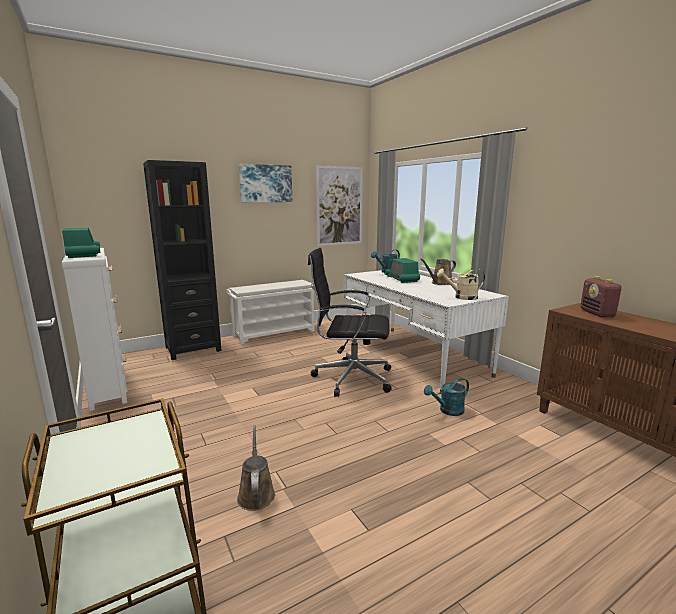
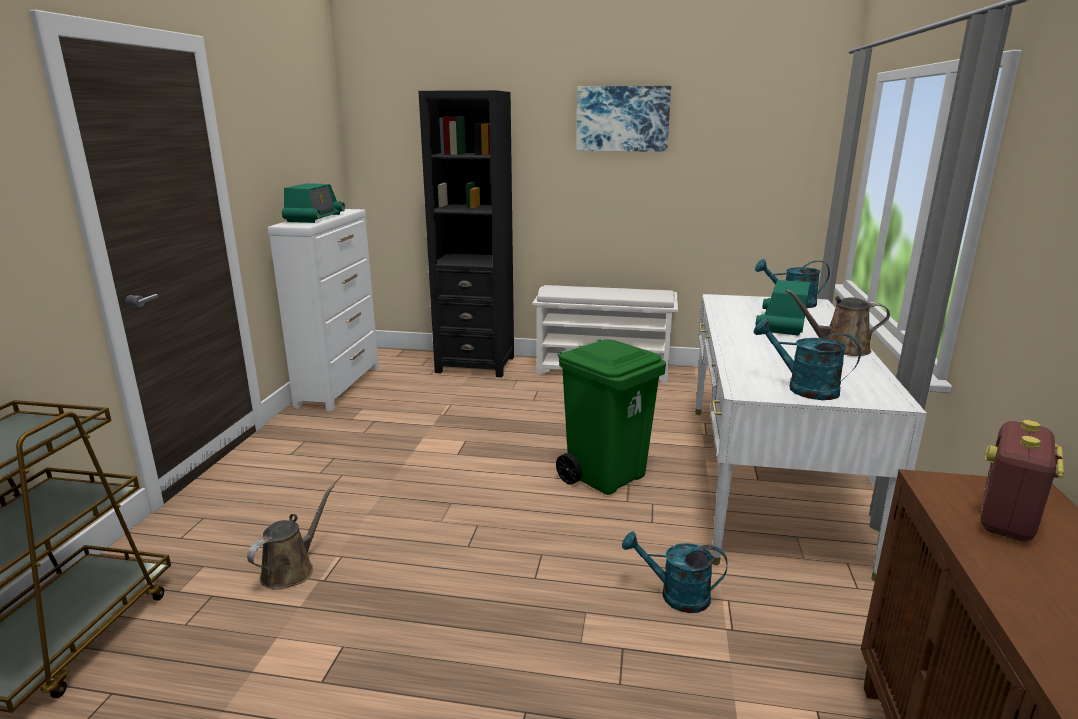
camera: 40 degrees right, 5 degrees up
(339, 206) = (770, 161): picture -> none
(350, 378) = (606, 476): black office chair -> green trash can
(461, 297) = (803, 388): beige watering can -> turquoise watering can

